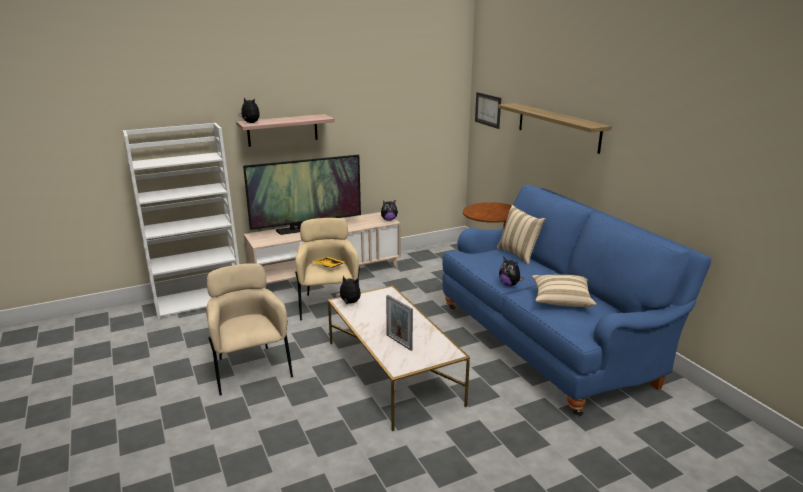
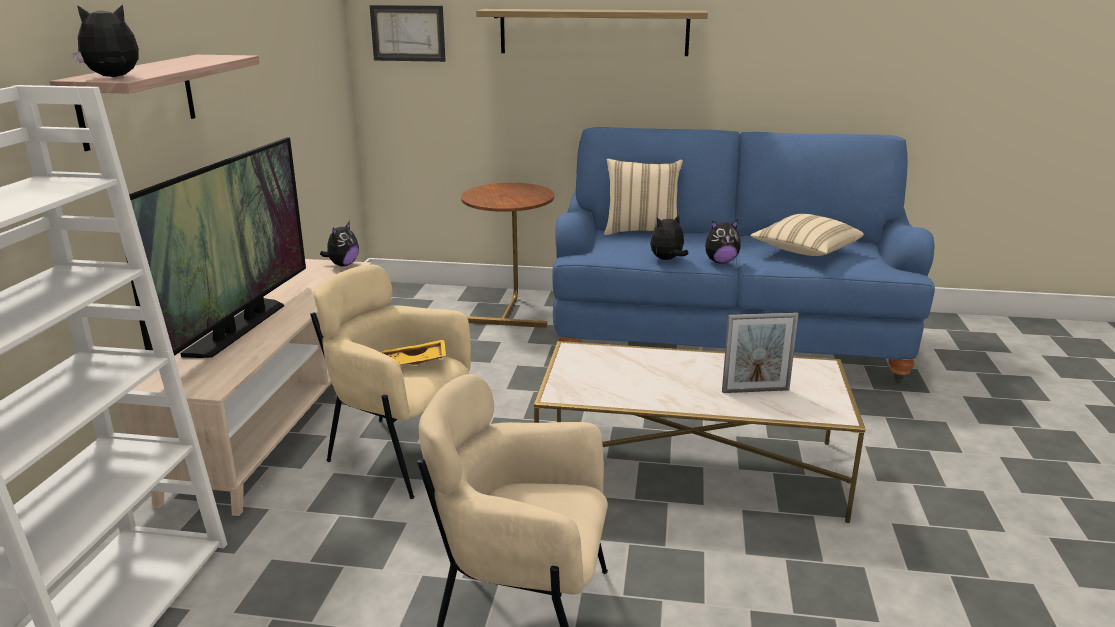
camera: 55 degrees left, 0 degrees up
(349, 303) = (575, 389): plush toy -> plush toy (667, 260)

